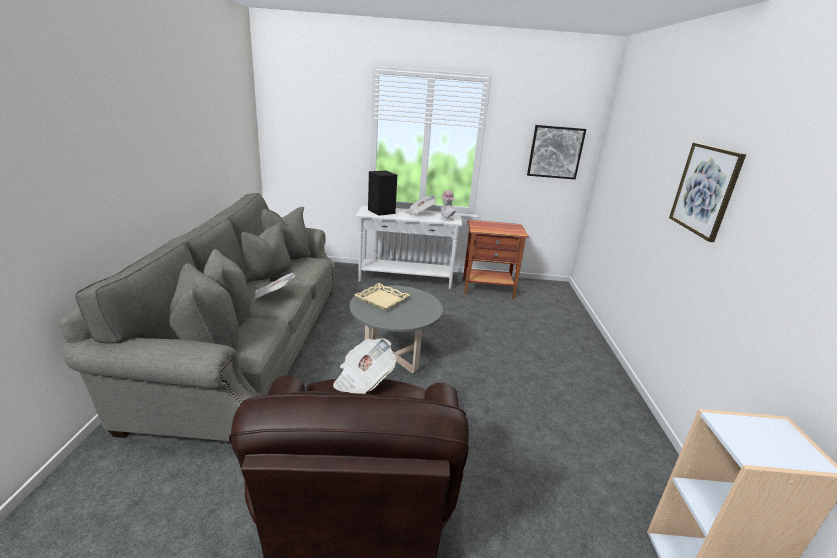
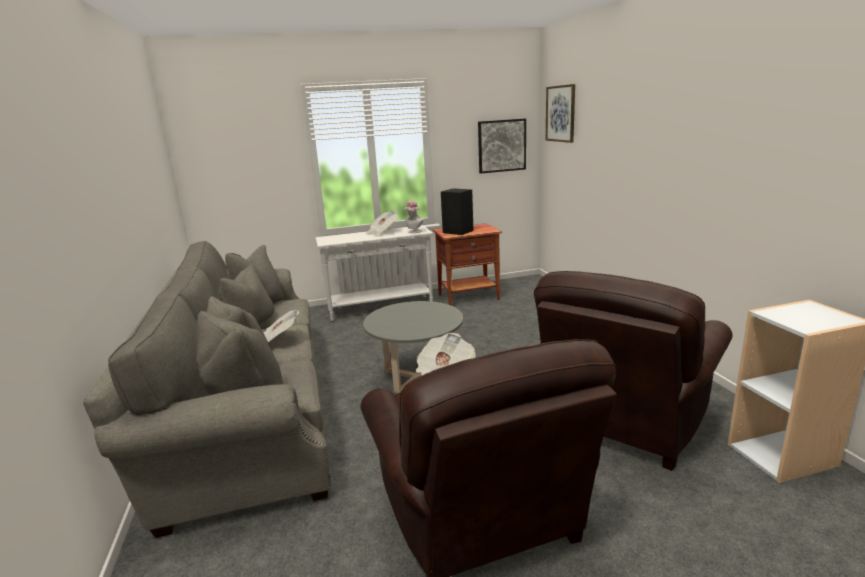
camera: 15 degrees left, 5 degrees down
(381, 212) = (342, 238): black speaker -> black speaker (458, 231)
(382, 299) = (395, 317): beige tray -> none
(551, 467) = (622, 422): none -> brown armchair
(705, 190) = (672, 142): picture -> picture (560, 113)

